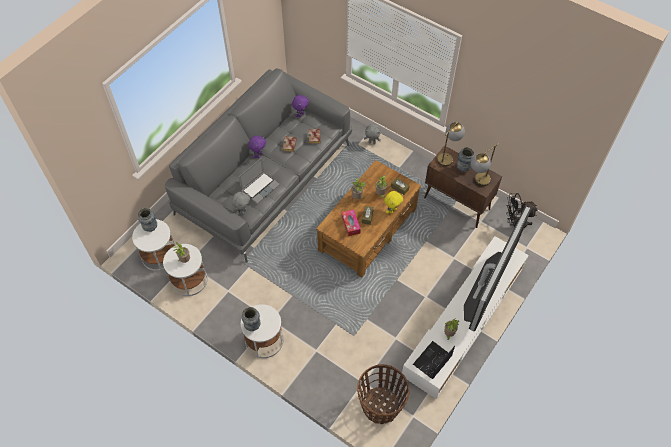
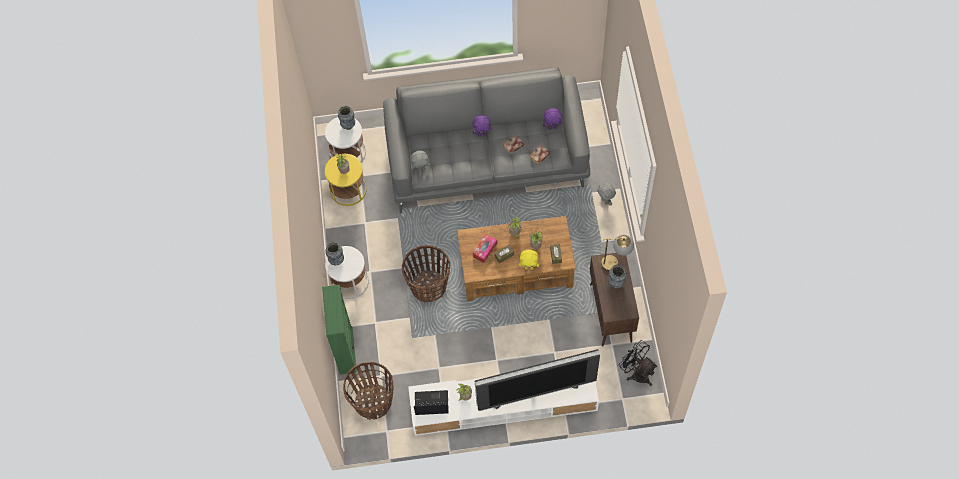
camera: 50 degrees right, 5 degrees up
(189, 279) = (348, 189): white side table -> yellow side table
(260, 187) = (453, 161): laptop -> none
(318, 389) = (345, 350): none -> green bookcase
(324, 292) = (428, 286): none -> basket
(478, 183) = (612, 305): table lamp -> none

